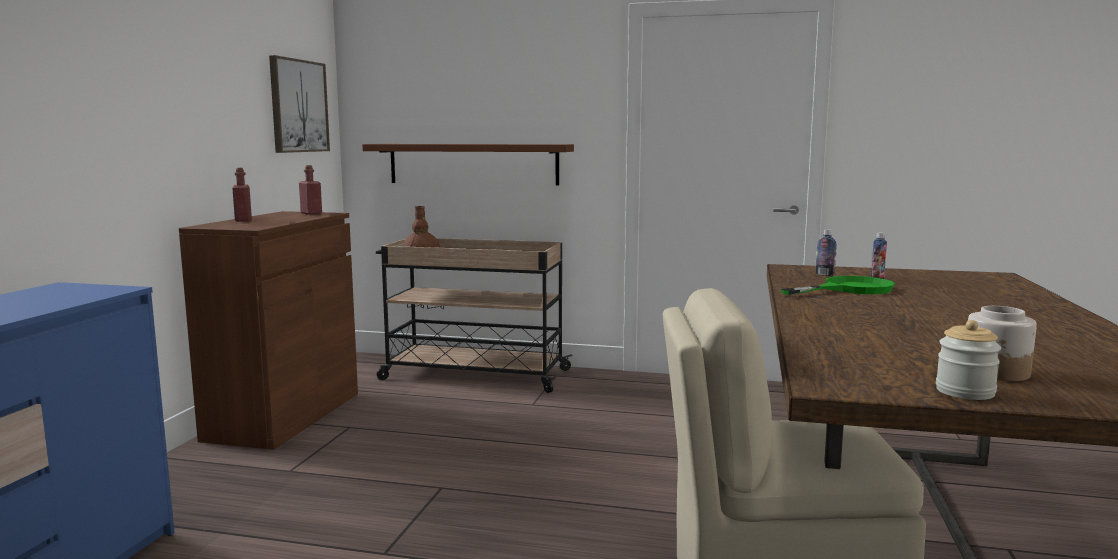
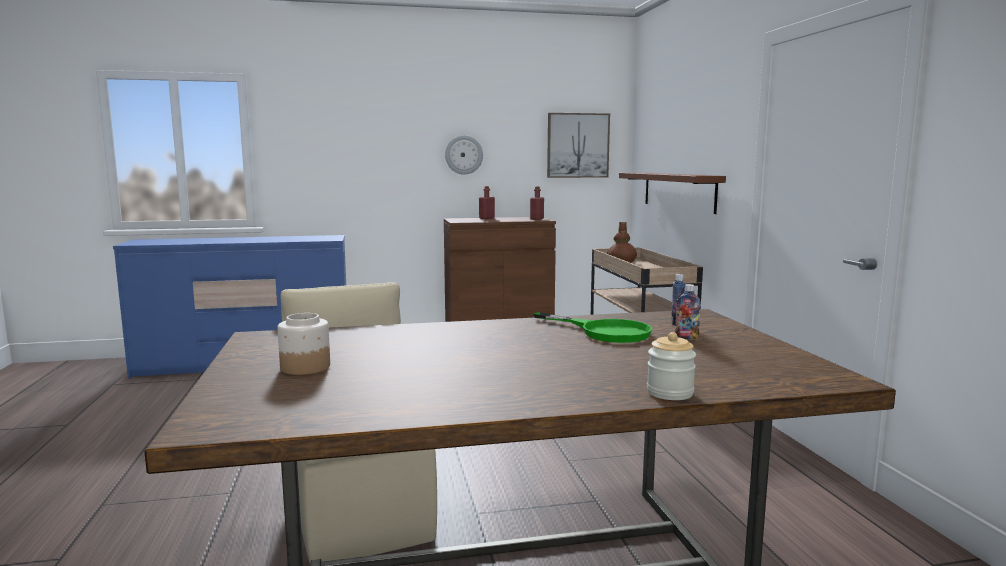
camera: 65 degrees right, 0 degrees up
(186, 116) = (464, 155): none -> wall clock
(965, 392) = (249, 360): jar -> jar (670, 393)

